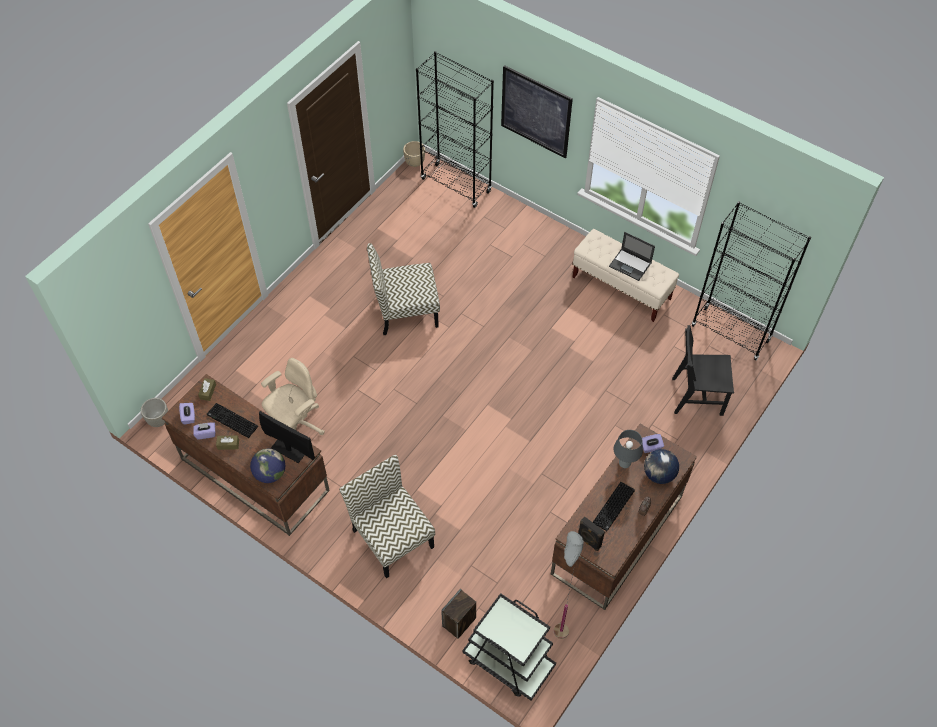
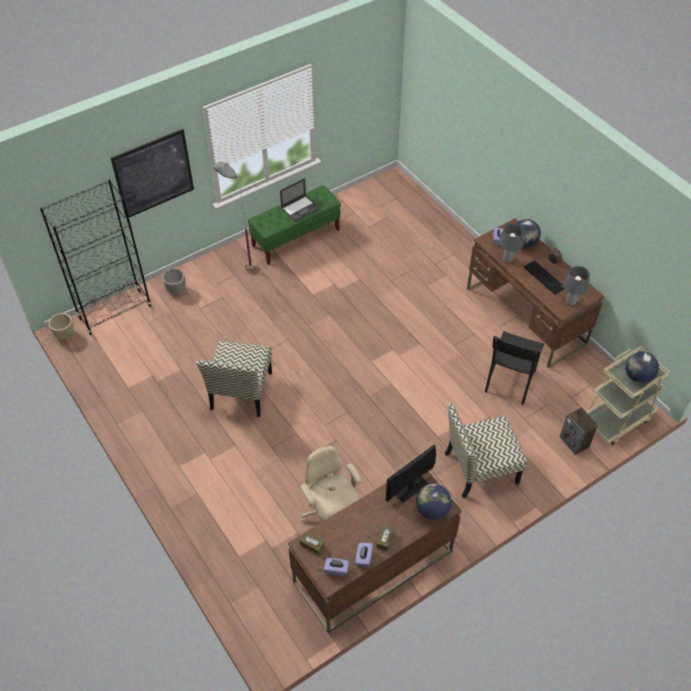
camera: 70 degrees left, 5 degrees down
(159, 420) = (269, 647): grey planter -> grey planter (176, 290)
(231, 421) = (357, 531): keyboard -> none
(507, 632) = (637, 376): none -> globe
(508, 661) = (616, 418): black cart -> beige cart
(560, 620) = (589, 374): grey floor lamp -> grey floor lamp (241, 266)
(588, 542) = (571, 302): black speaker -> grey table lamp
(621, 288) = (296, 238): beige bench -> green bench
(697, 396) = (420, 229): black chair -> black chair (510, 381)
(730, 333) = (372, 192): black bookcase -> none

